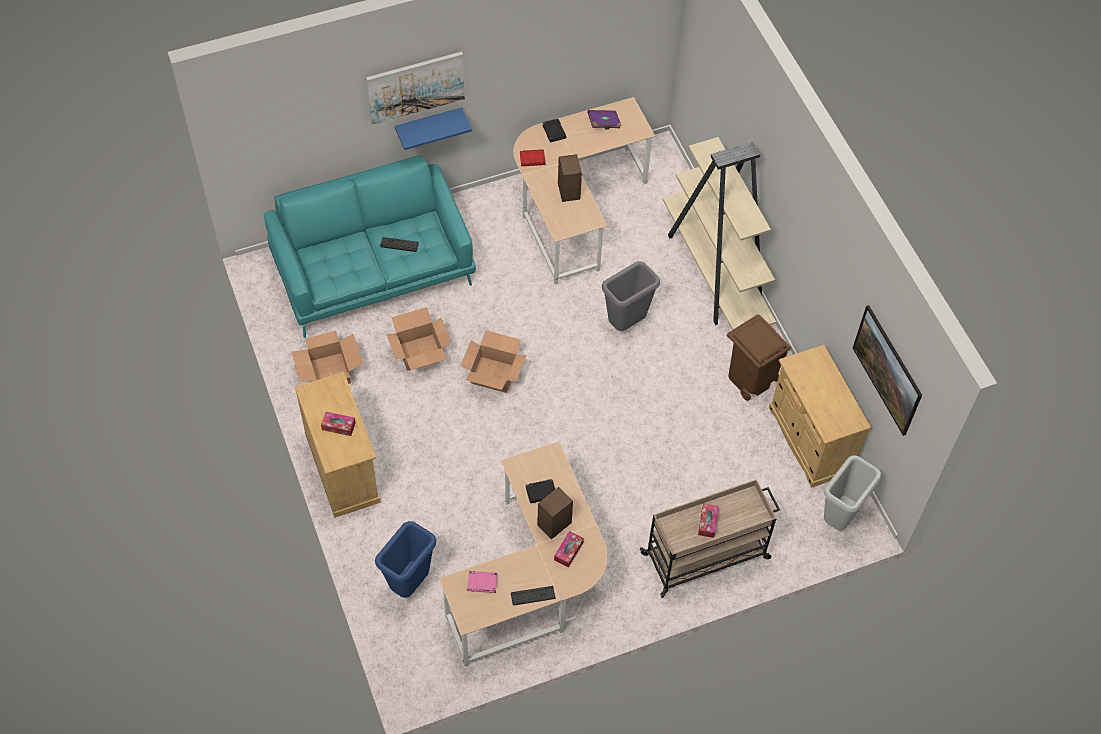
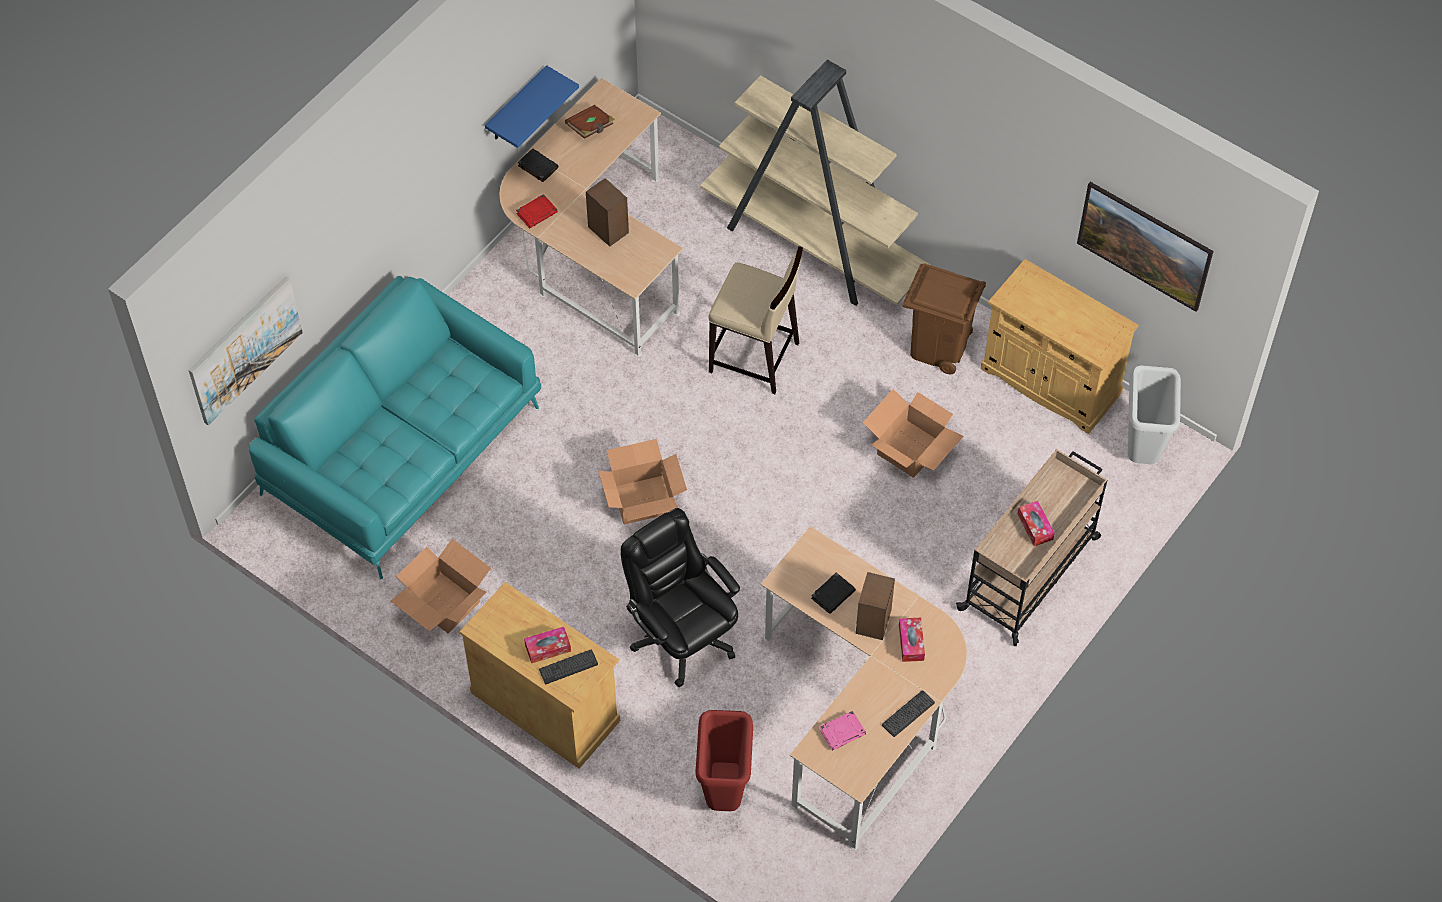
camera: 30 degrees left, 0 degrees up
(399, 244) = (439, 400): keyboard -> keyboard (568, 667)
(410, 585) = (725, 794): blue trash can -> red trash can
(415, 87) = (380, 189): picture -> picture (244, 349)
(420, 353) = (537, 521): cardboard box -> cardboard box (910, 449)
(428, 124) = (398, 231): blue shelf -> blue shelf (516, 106)
(456, 471) = (682, 636): none -> black office chair
(604, 124) = (590, 128): purple book -> brown book
(626, 324) = (755, 358): grey trash can -> beige stool

